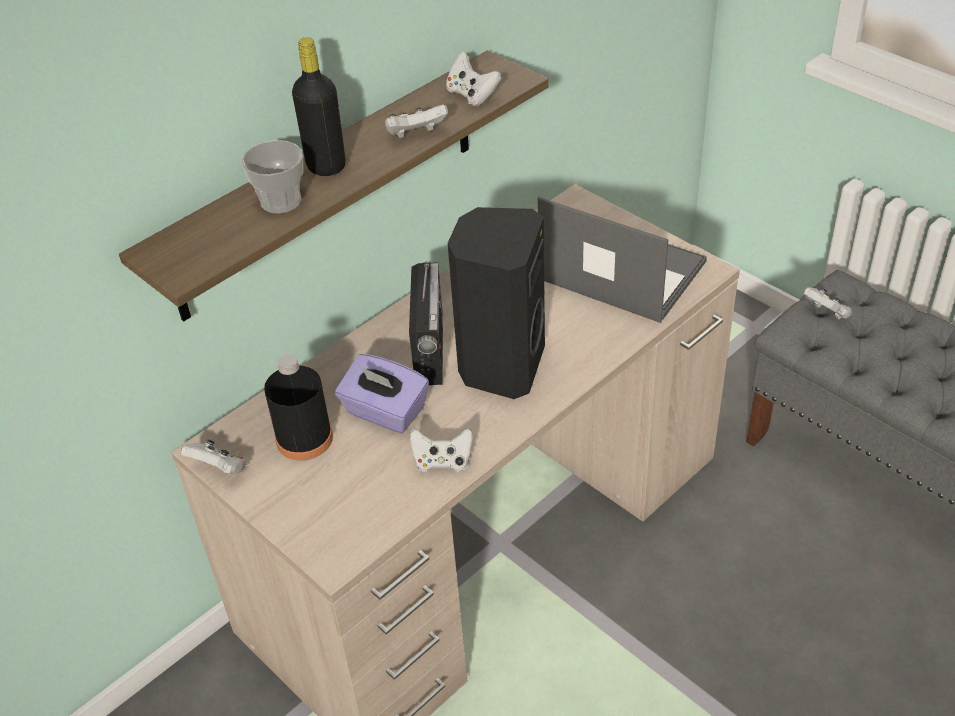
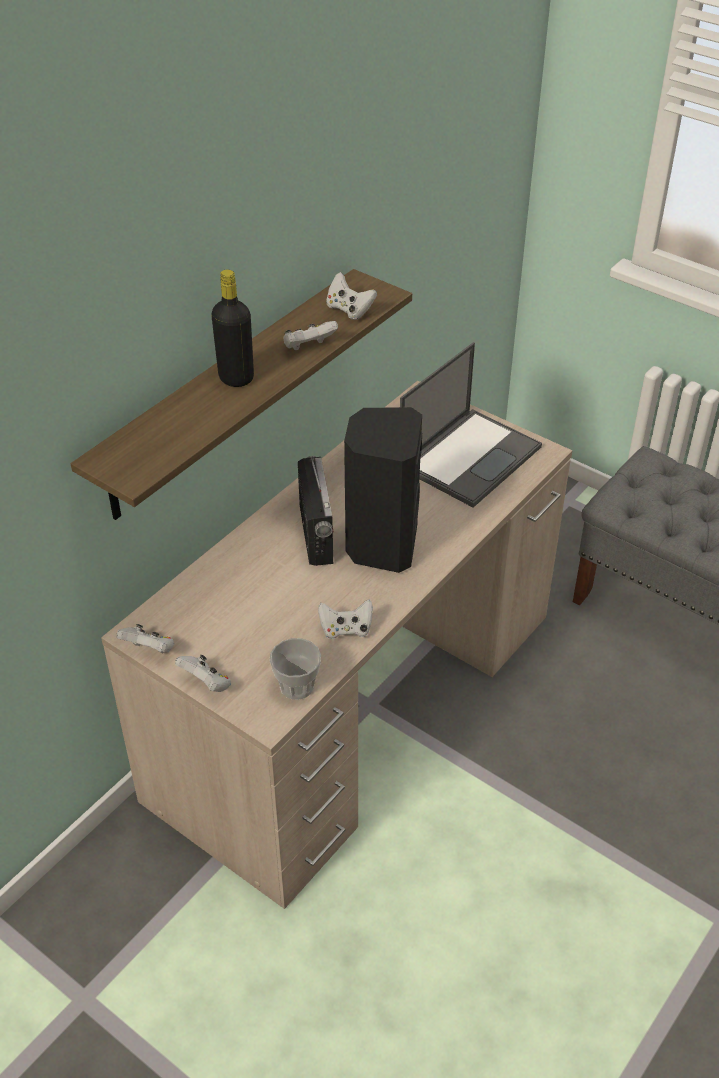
camera: 10 degrees left, 0 degrees up
(281, 201) = (204, 411): cup -> cup (296, 686)
(304, 439) = (220, 618): black bottle -> none
(384, 412) = (287, 591): purple tissue box -> none
(620, 270) = (470, 456): laptop -> laptop turned 105 degrees clockwise
(827, 313) = (641, 485): white game controller -> white game controller (206, 684)

